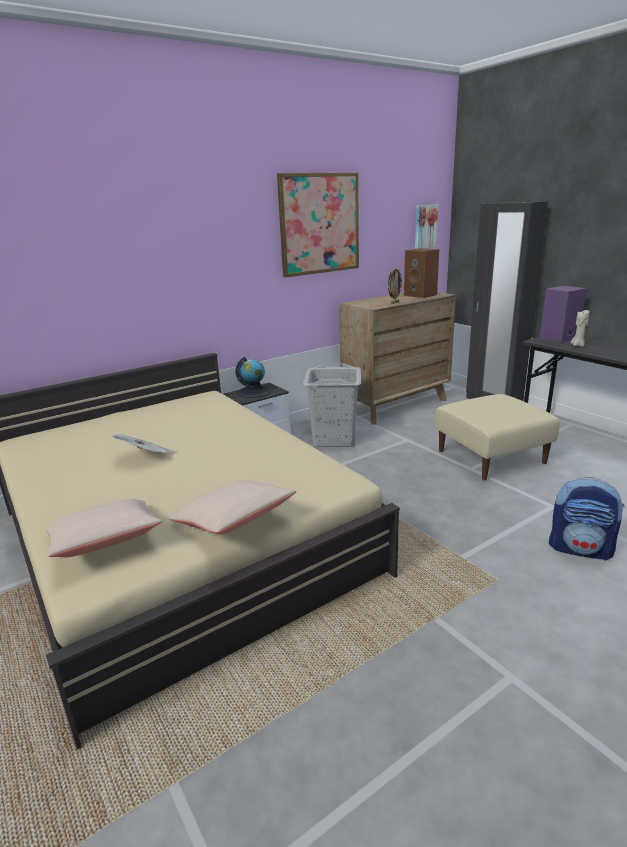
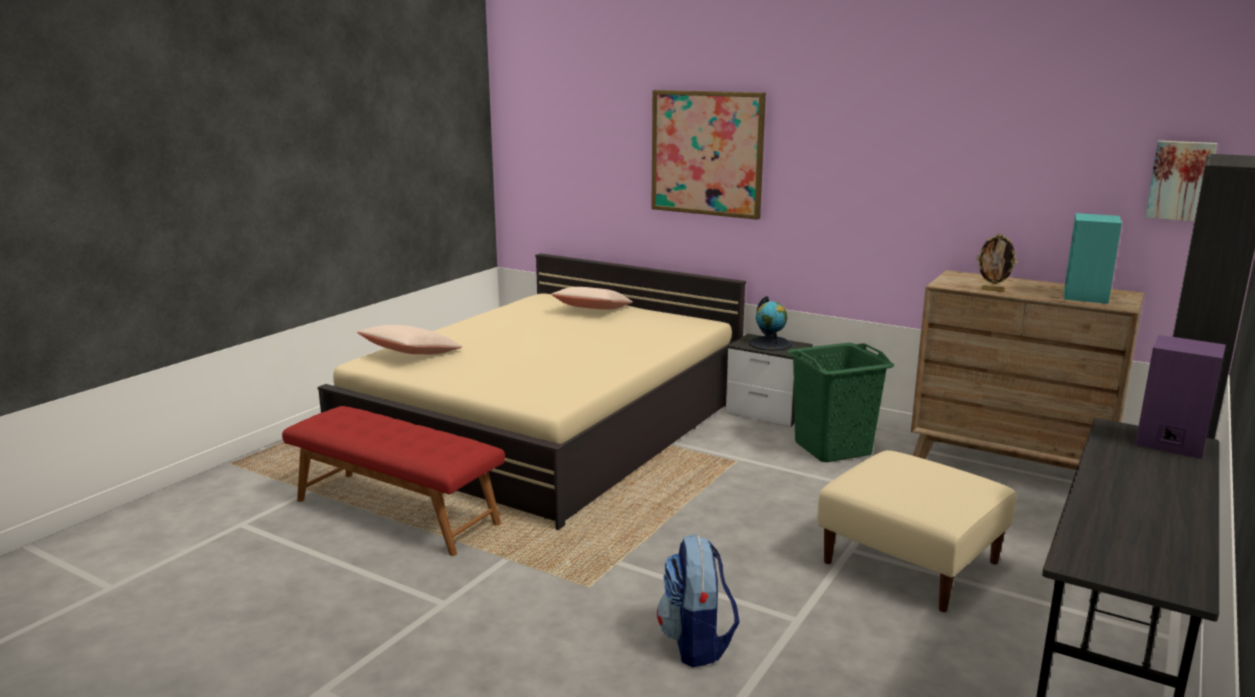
camera: 65 degrees right, 5 degrees down
(146, 457) = (544, 334): newspaper -> none
(234, 521) = (458, 380): beige pillow -> beige pillow (592, 310)
(295, 687) = (397, 511): none -> red bench
(319, 224) = (931, 149): picture -> picture (707, 153)
(334, 438) = (833, 448): grey laundry basket -> green laundry basket
(421, 295) = (1087, 296): brown speaker -> turquoise speaker
(577, 345) = (1135, 457): beige candle -> none

